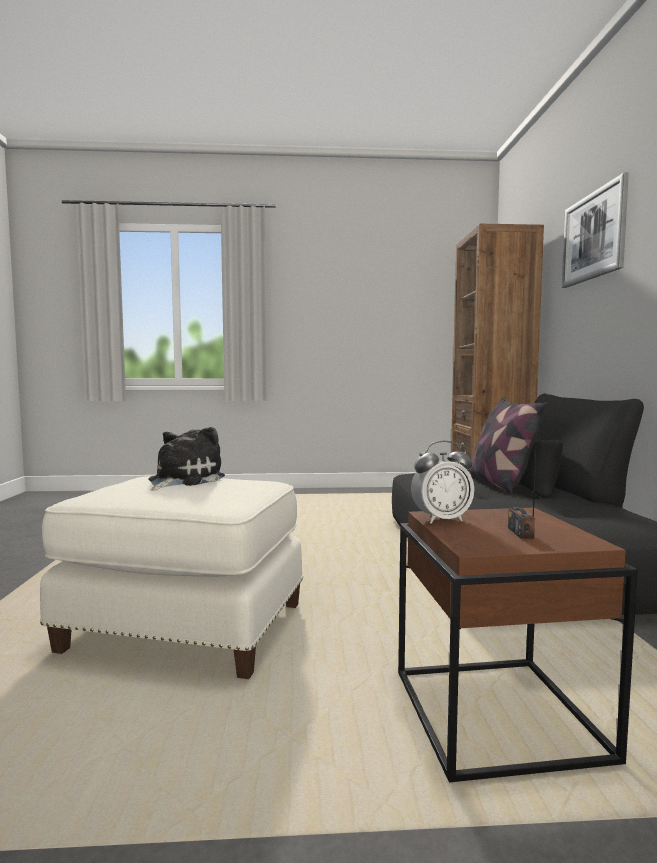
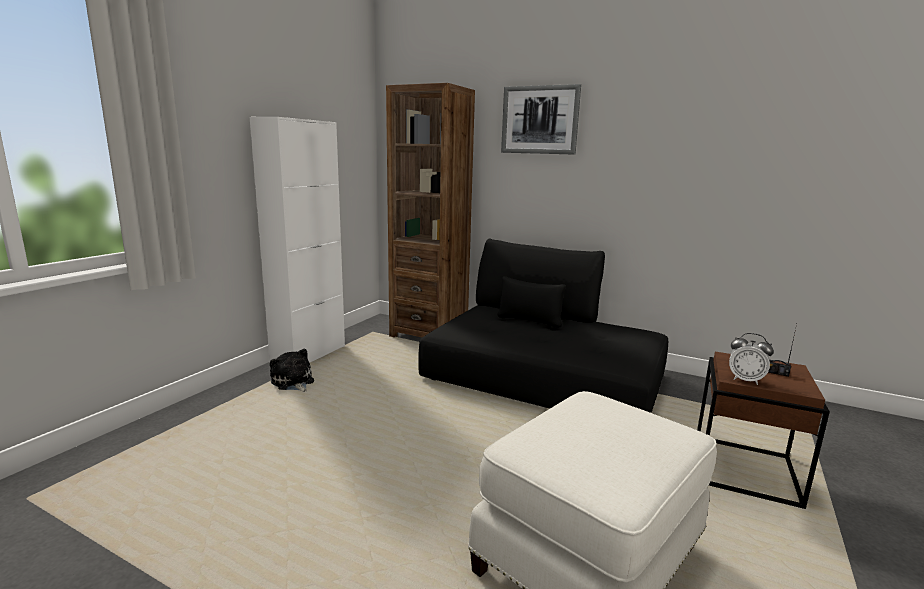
camera: 60 degrees left, 10 degrees up
(183, 480) = (578, 430): plush toy -> plush toy (293, 382)
(367, 490) = (309, 354): none -> white cabinet
(441, 520) = (745, 380): alarm clock -> alarm clock turned 105 degrees clockwise
(500, 484) = (516, 323): pillow -> none

